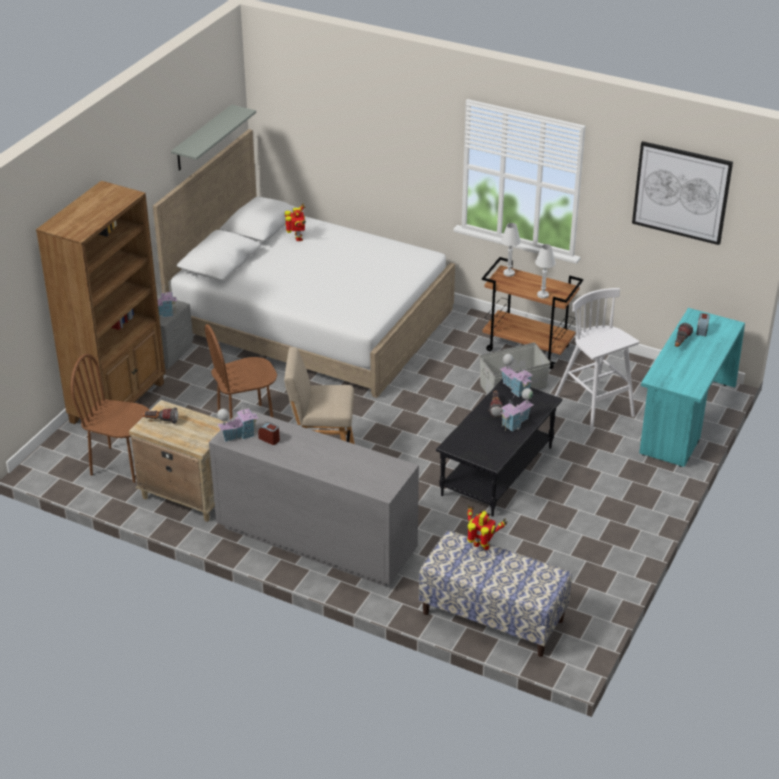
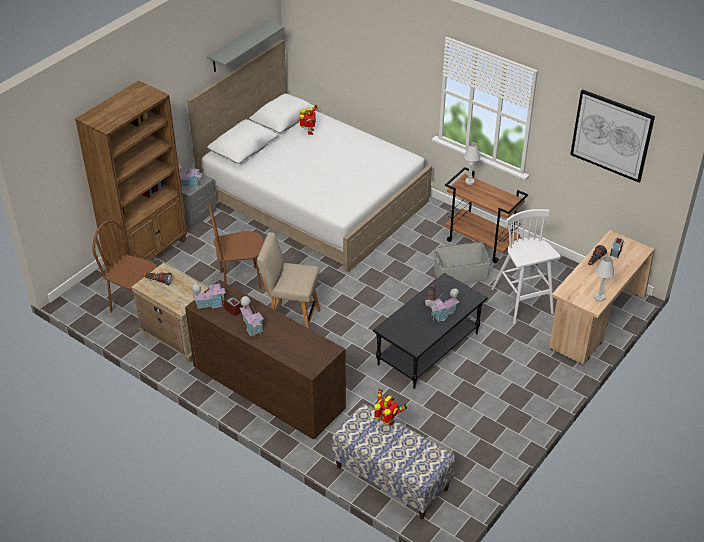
camera: 10 degrees right, 5 degrees up
(315, 540) = (268, 391): grey dresser -> brown dresser
(516, 388) = (451, 283): toy house -> toy house (252, 326)
(543, 295) = (492, 204): white table lamp -> white table lamp (599, 297)
(685, 419) = (595, 321): turquoise desk -> beige desk

